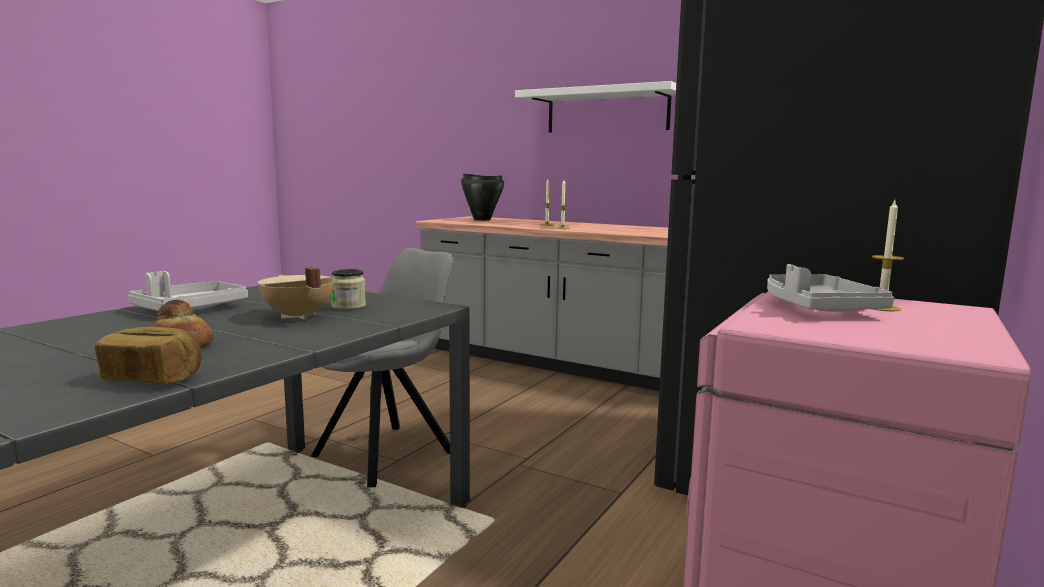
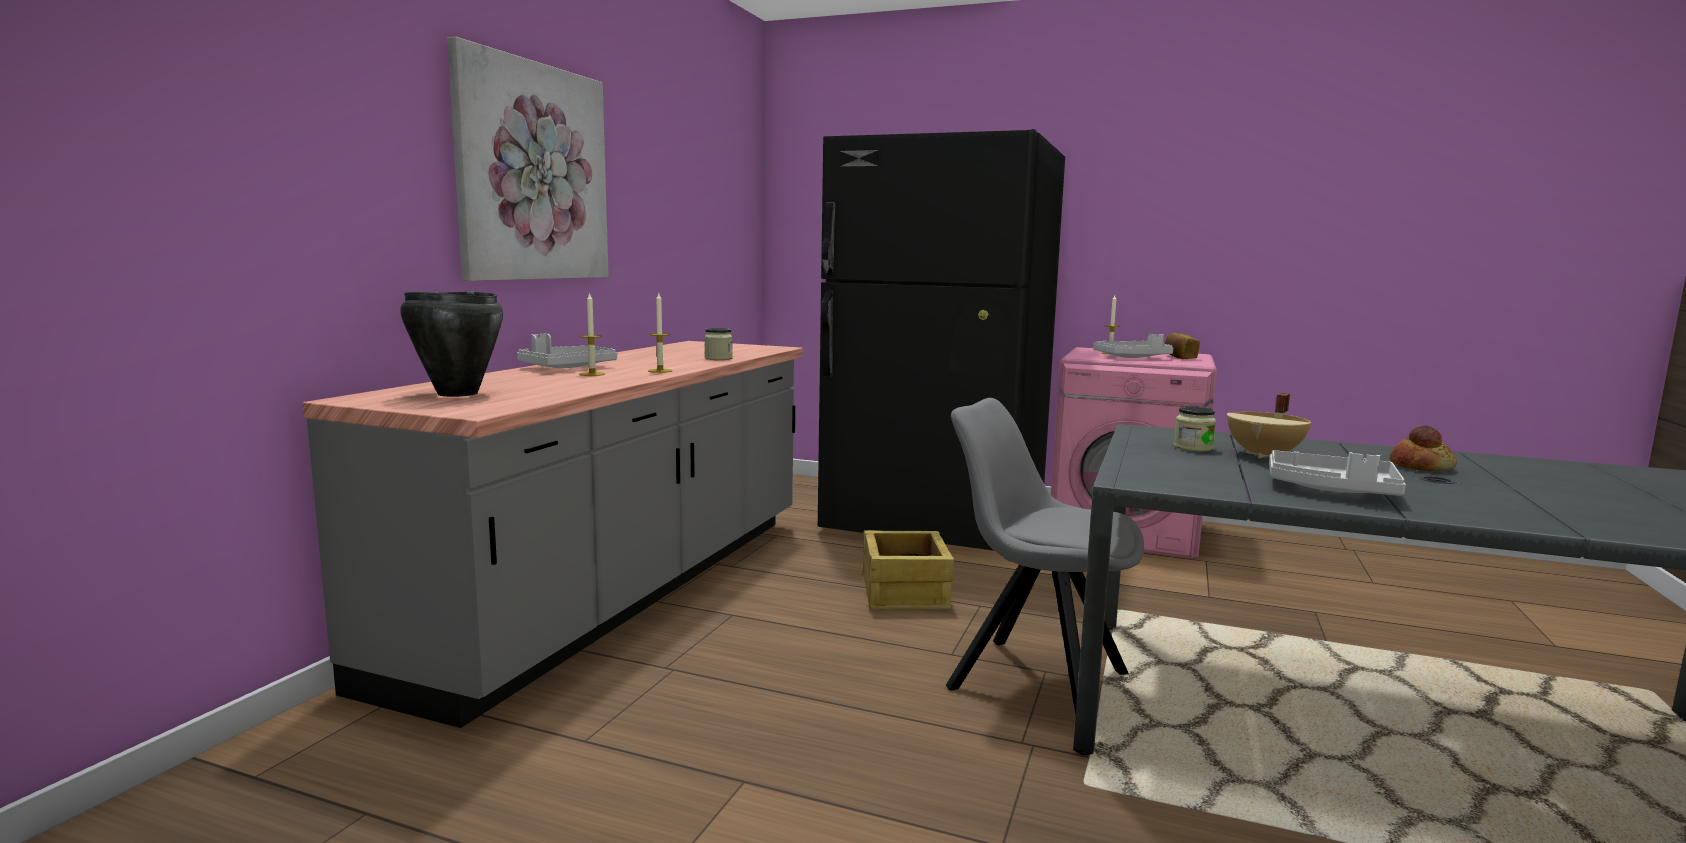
camera: 100 degrees left, 0 degrees up
(153, 378) = (1476, 459): bread -> bread (1179, 357)
(560, 434) = (903, 593): none -> crate
(575, 224) = (567, 367): none -> grey tray
(607, 111) = (533, 172): white shelf -> picture
(633, 232) = (718, 358): none -> jar

